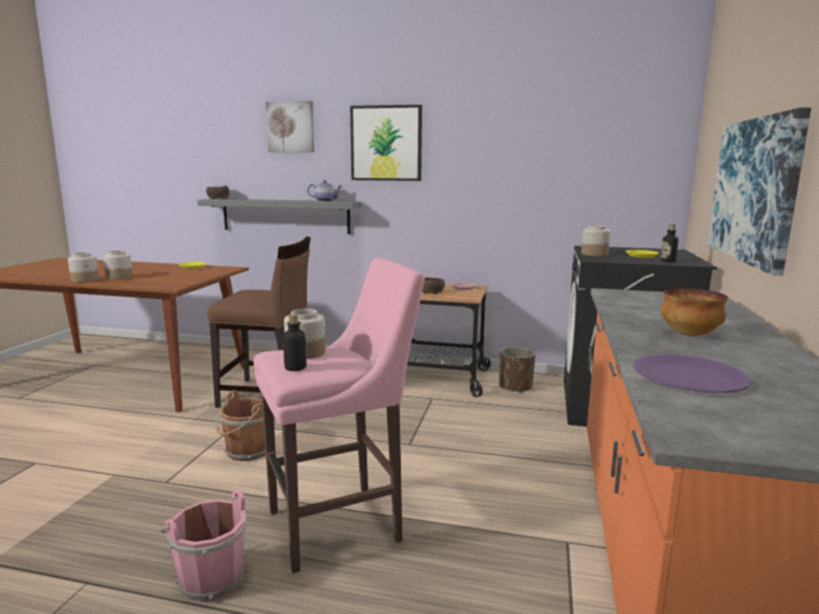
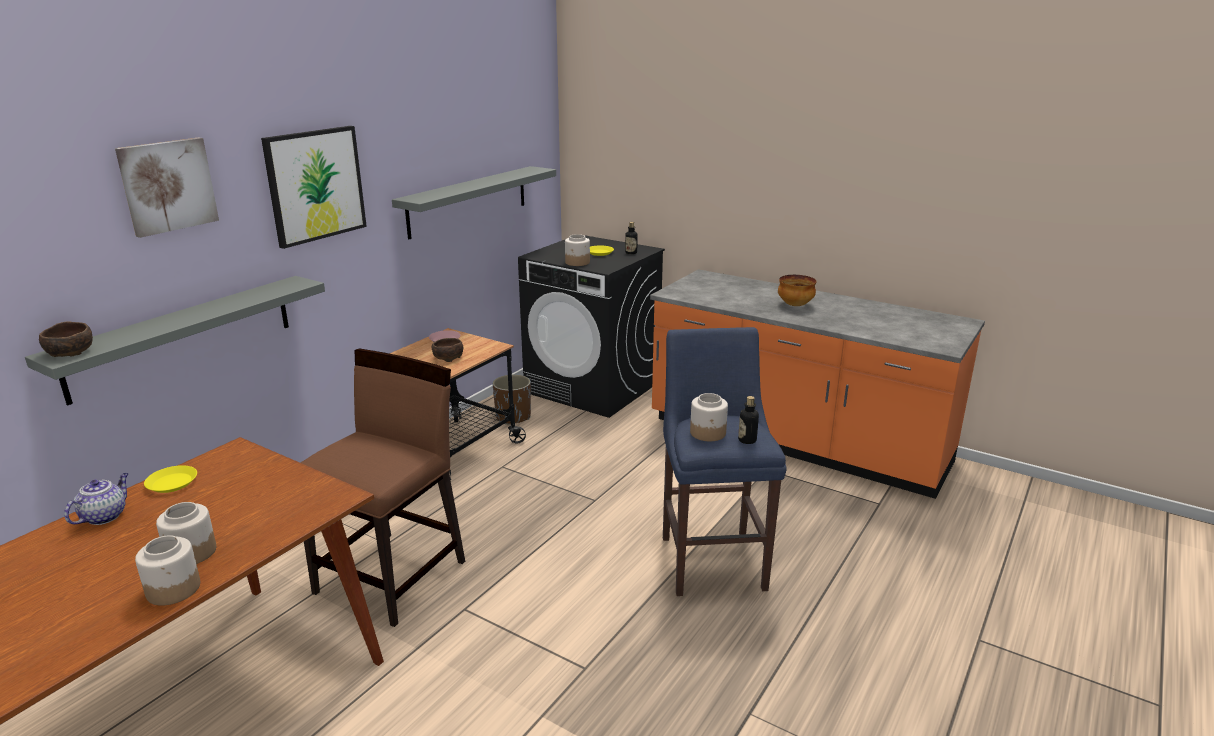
camera: 70 degrees left, 10 degrees up
(210, 578) = (763, 635): pink bucket -> none
(246, 451) = (546, 604): brown bucket -> none
(325, 201) = (264, 291): teapot -> teapot (104, 516)
(341, 524) = (712, 559): pink stool -> blue stool
(540, 185) = (468, 201): none -> grey shelf
(689, 377) = (870, 326): purple plate -> none
(754, 190) = (710, 192): picture -> none

